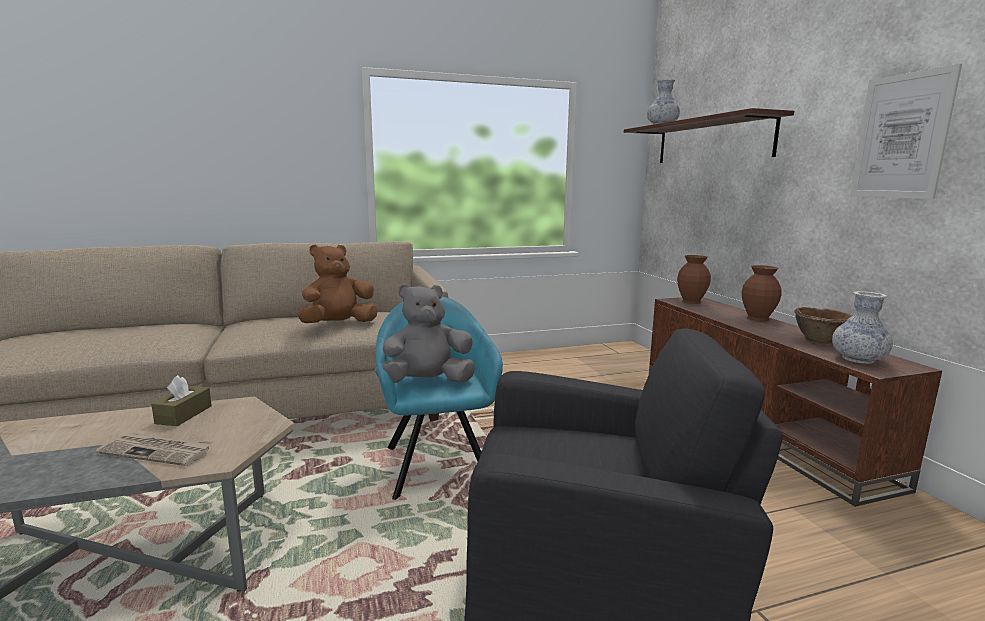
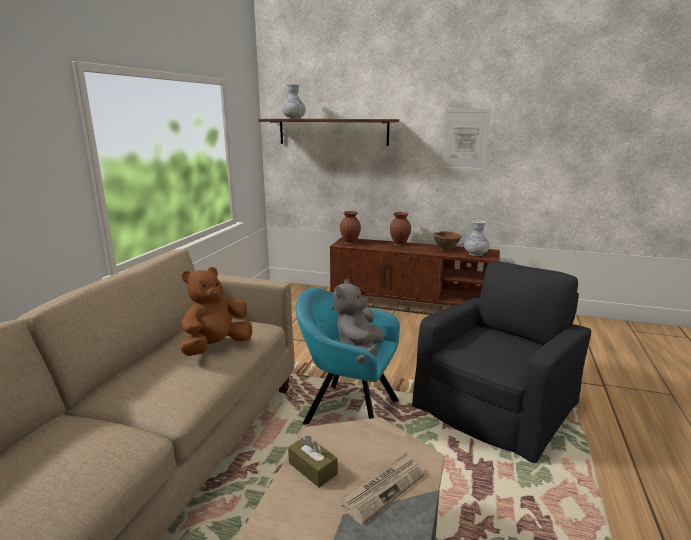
camera: 55 degrees left, 5 degrees up
(338, 325) = (216, 347): brown plush toy -> brown plush toy turned 45 degrees clockwise

